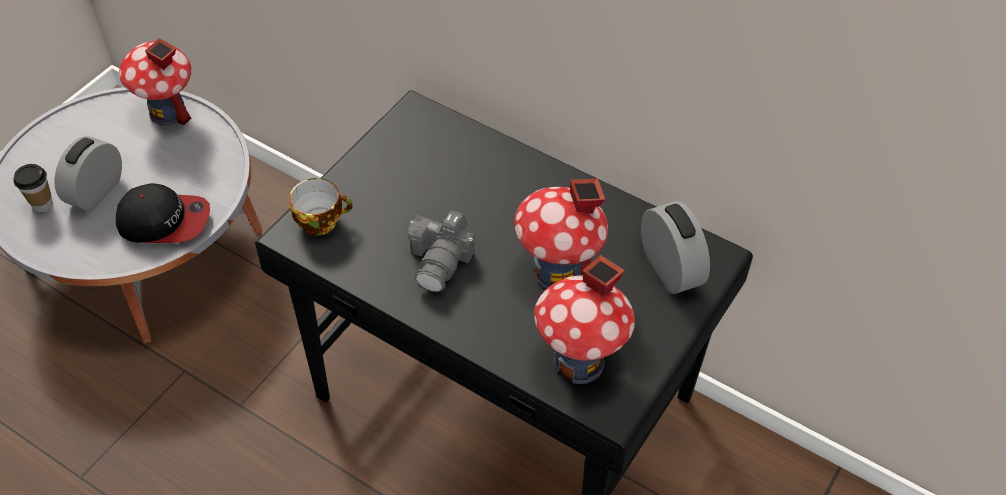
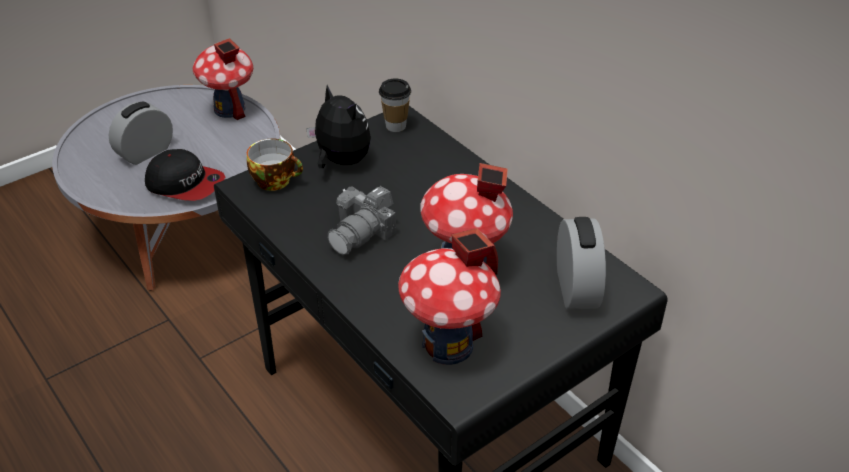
camera: 20 degrees right, 10 degrees down
(42, 205) = (101, 153): cup -> cup (395, 126)
(378, 180) = (340, 161): none -> plush toy

